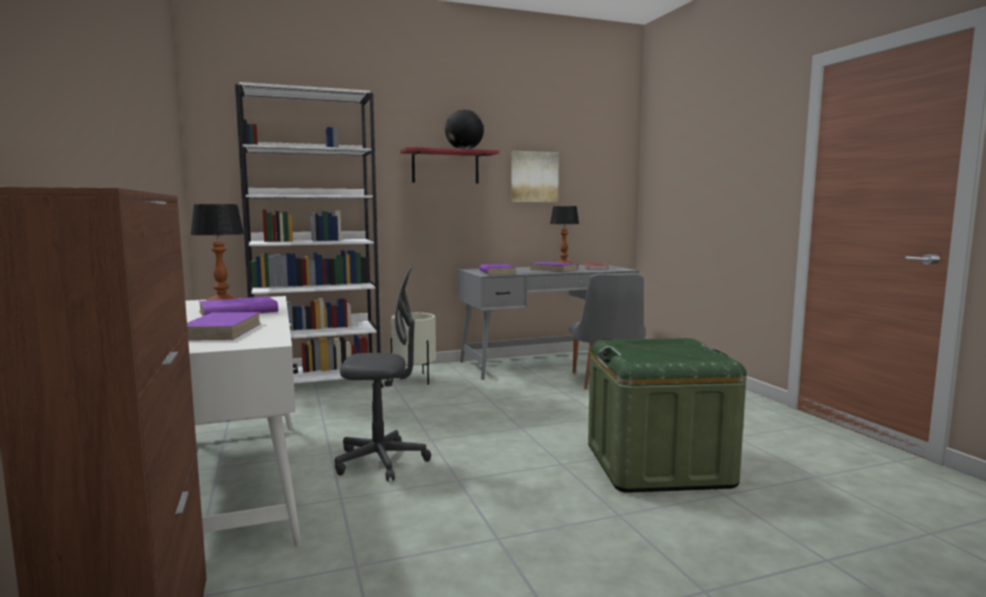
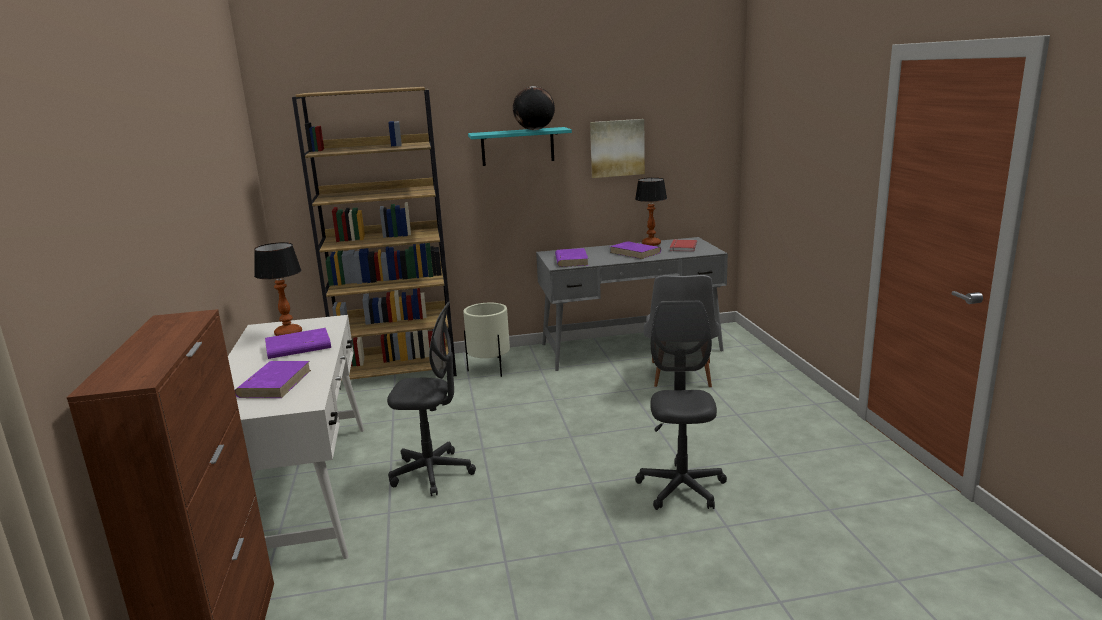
camera: 10 degrees right, 10 degrees up
(318, 382) = (398, 371): white bookcase -> brown bookcase
(445, 167) = (517, 146): red shelf -> turquoise shelf
(657, 465) = (681, 488): green storage box -> grey office chair

